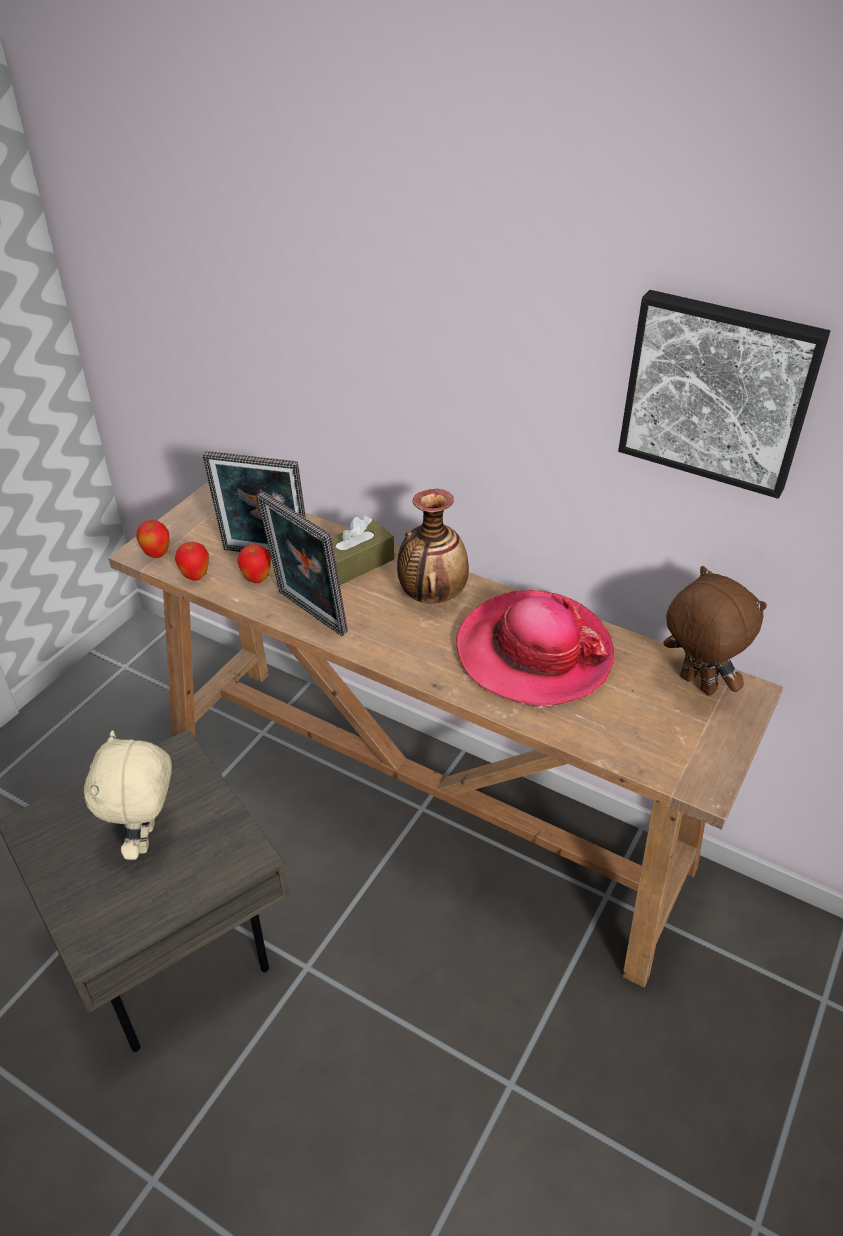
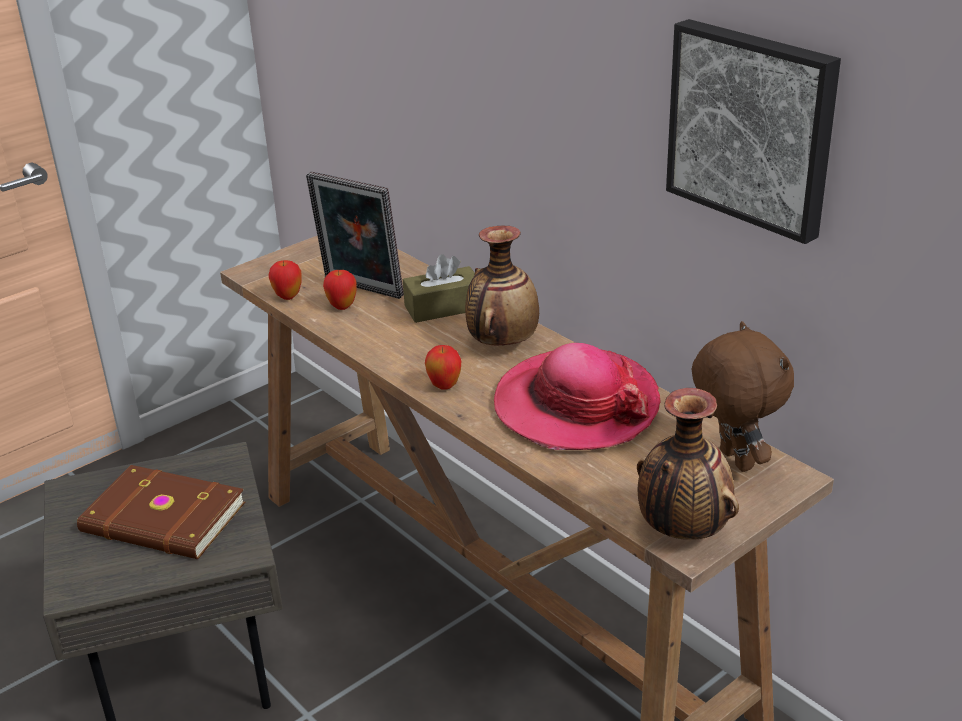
camera: 20 degrees right, 10 degrees down
(147, 839) = (163, 520): beige plush toy -> brown book
(157, 555) = (263, 275): apple -> apple (444, 386)
(308, 614) = (372, 341): picture frame -> none
(692, 769) = (682, 530): none -> vase

